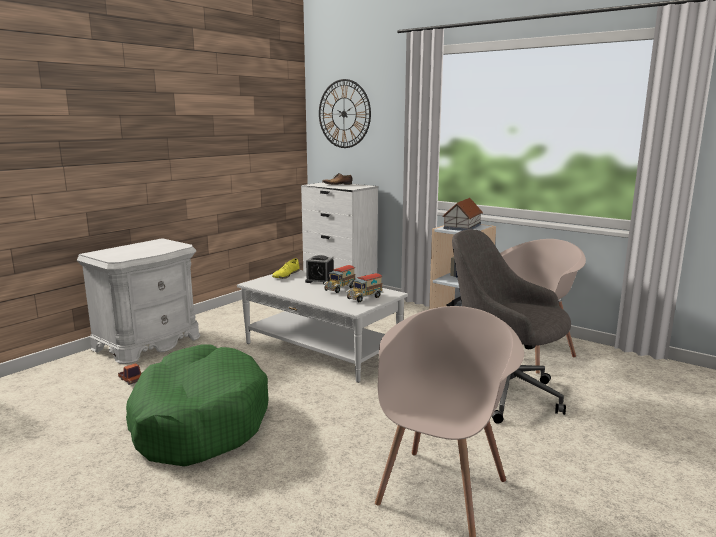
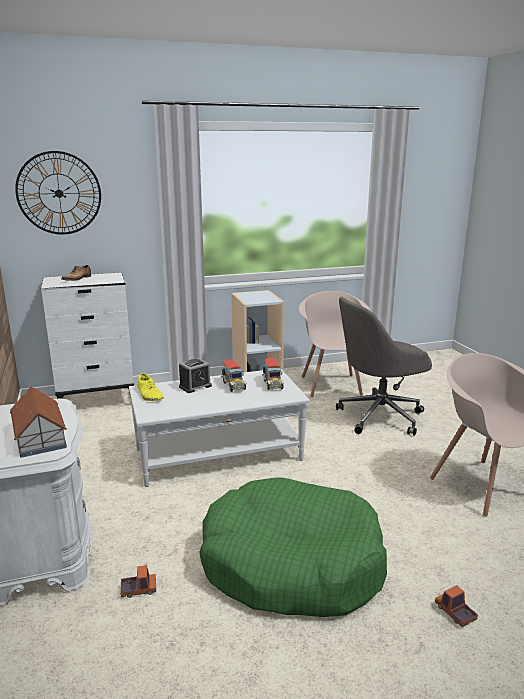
camera: 55 degrees left, 5 degrees up
(186, 517) = (455, 612): none -> toy truck
(462, 226) = (254, 296): toy house -> toy house (40, 437)

